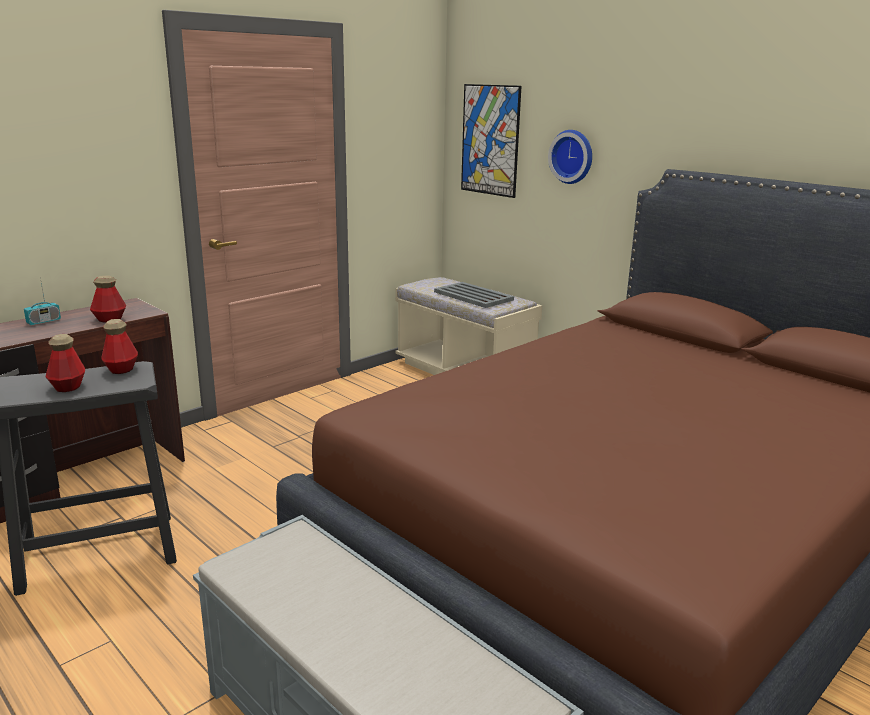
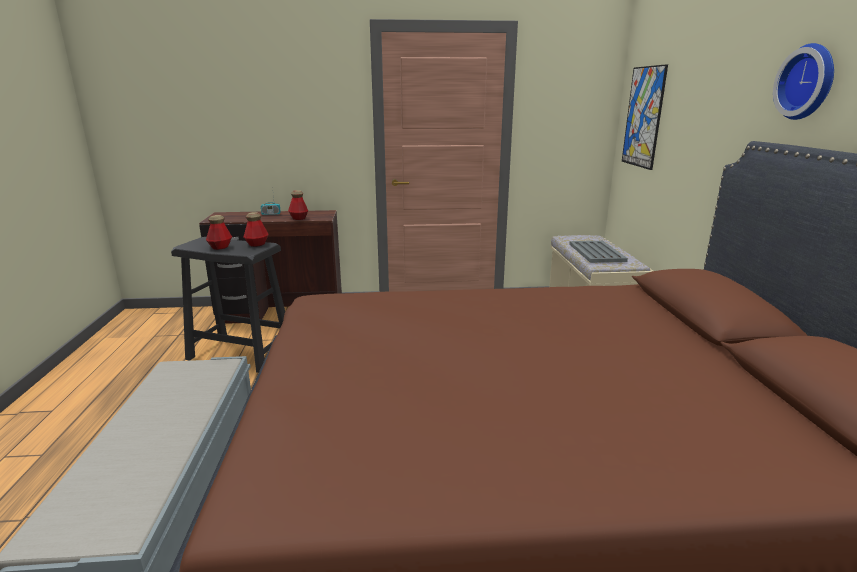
camera: 40 degrees right, 0 degrees up
(573, 156) = (693, 130): wall clock -> wall clock (809, 82)

